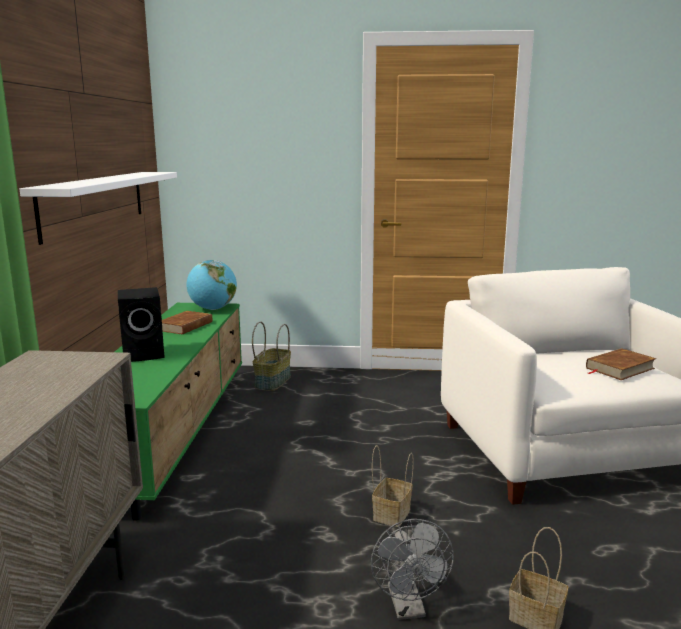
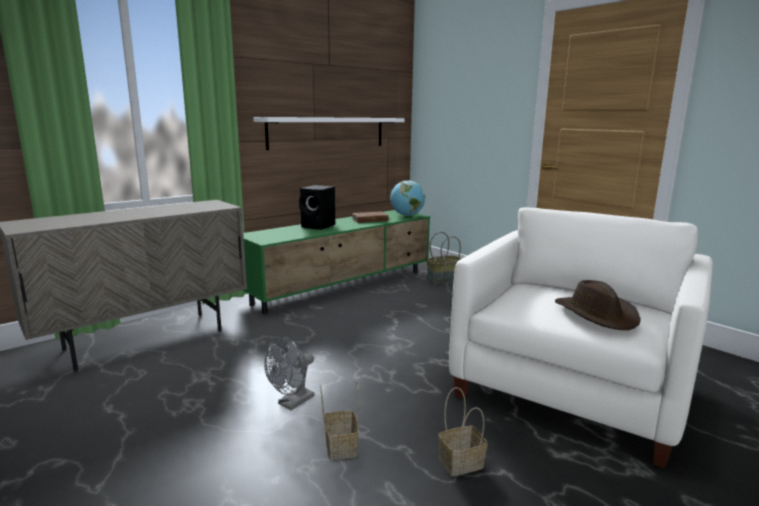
camera: 45 degrees right, 0 degrees up
(391, 513) = (372, 364): basket -> basket (461, 462)
(619, 368) = (596, 314): brown book -> brown hat

